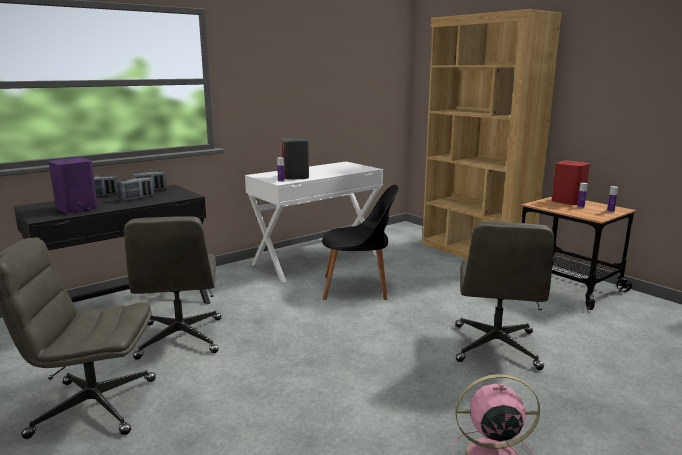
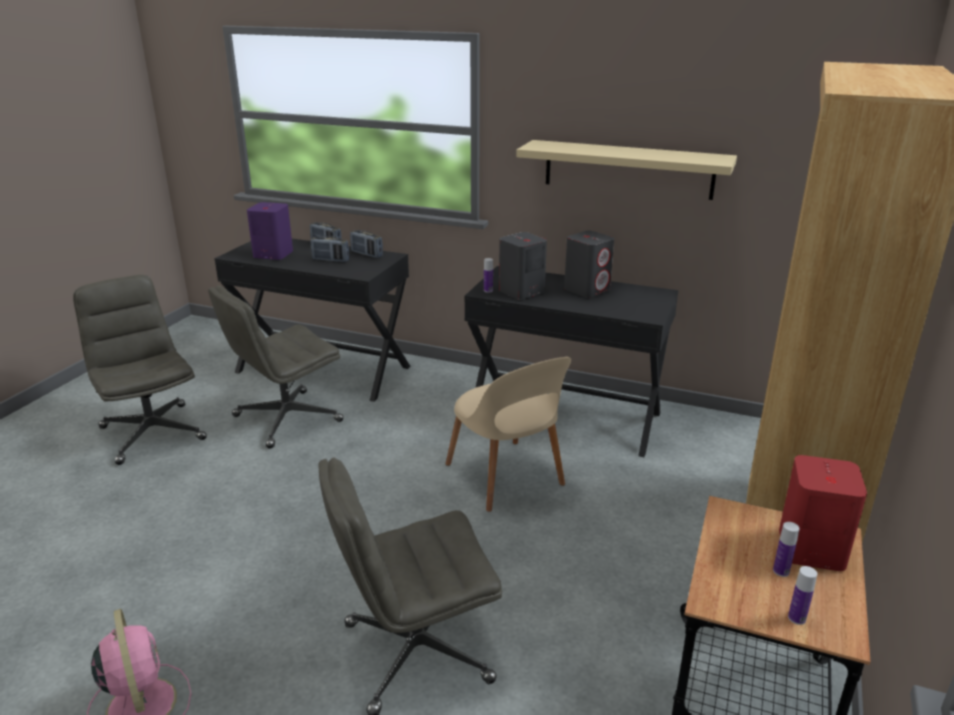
camera: 60 degrees right, 10 degrees up
(303, 96) = (628, 169): none -> beige shelf
(316, 259) = (565, 416): white desk -> black desk
(317, 169) = (587, 289): none -> grey speaker
(358, 288) = (506, 477): black chair -> beige chair

